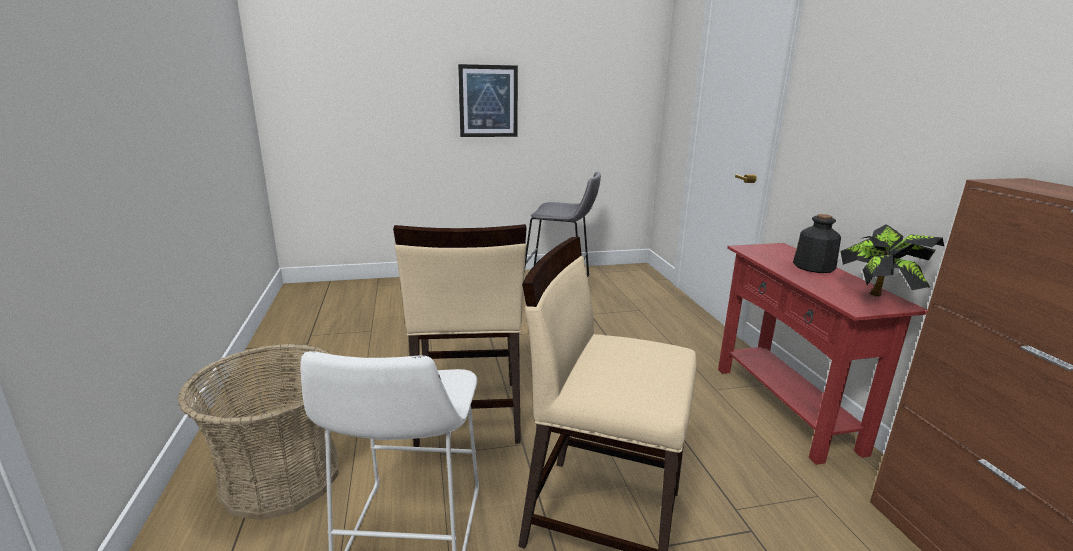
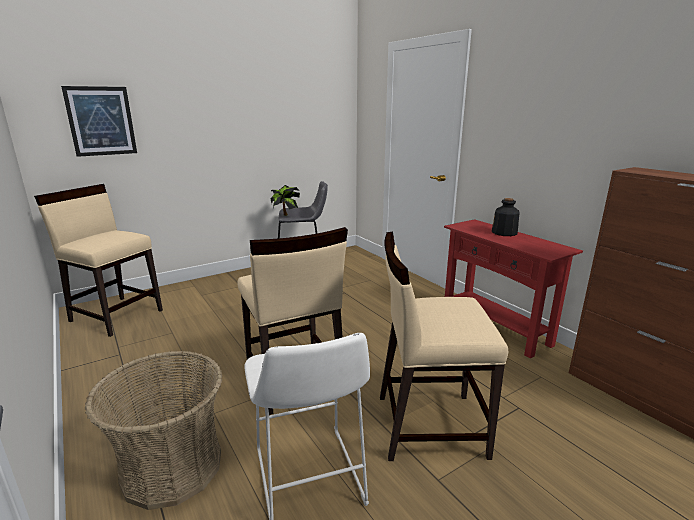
camera: 20 degrees left, 0 degrees up
(329, 301) = (116, 315): none -> beige chair
(488, 101) = (230, 132): picture -> picture (101, 121)
(877, 298) = (553, 247): potted plant -> potted plant (285, 216)

